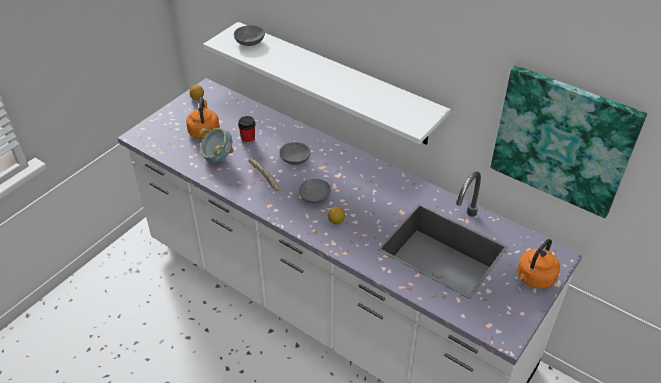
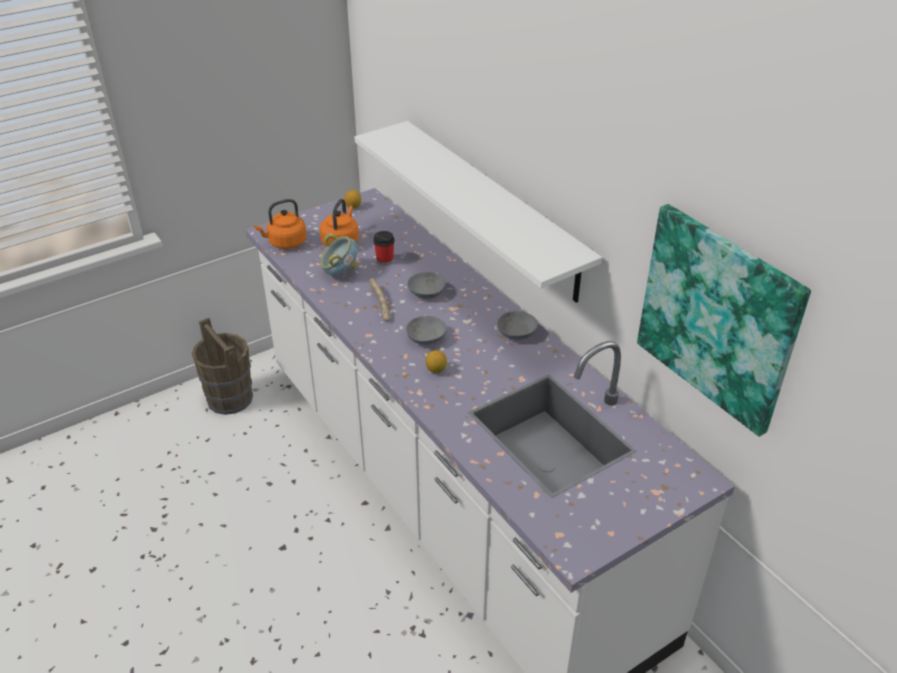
camera: 20 degrees right, 5 degrees down
(121, 276) = (230, 398): none -> brown bucket
(250, 42) = (407, 143): grey bowl -> grey bowl (516, 334)
(534, 278) = (650, 497): orange kettle -> orange kettle (285, 243)

